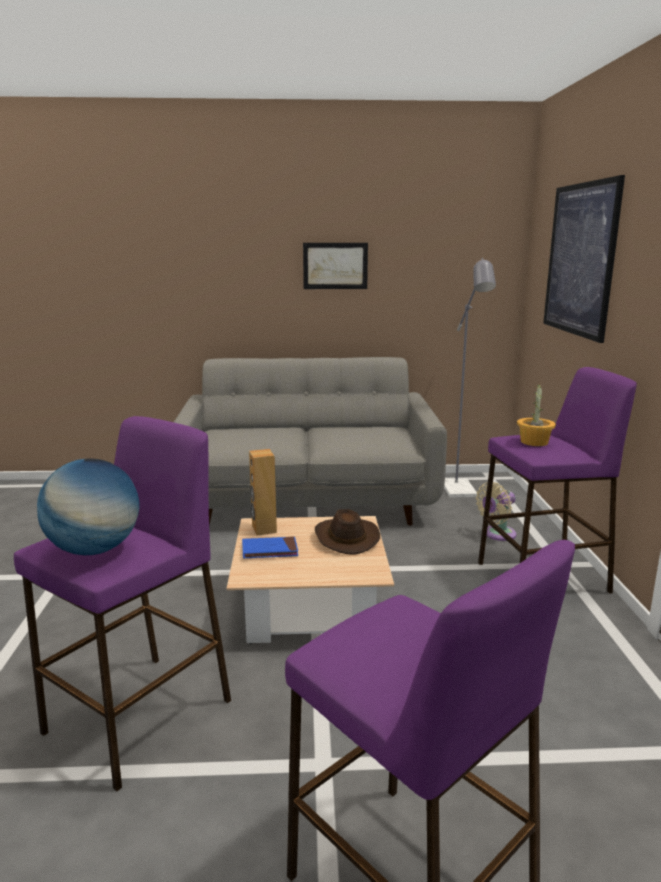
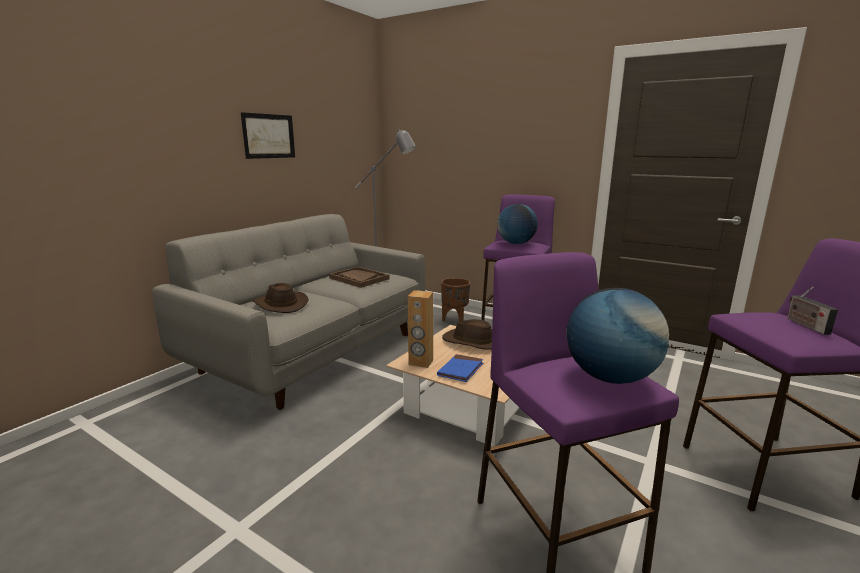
camera: 55 degrees left, 0 degrees up
(247, 436) = (280, 305): none -> brown hat
(359, 436) = (359, 278): none -> brown tray
(416, 658) = (805, 325): none -> radio
(497, 534) = (455, 320): beige fan -> brown planter
(534, 442) = (516, 243): potted plant -> globe
(580, 259) = (462, 130): picture -> none

